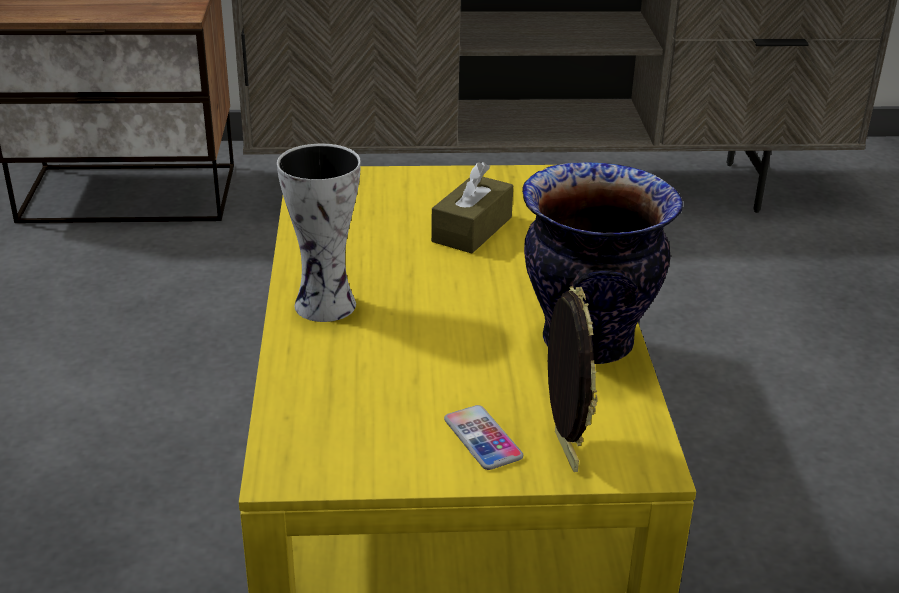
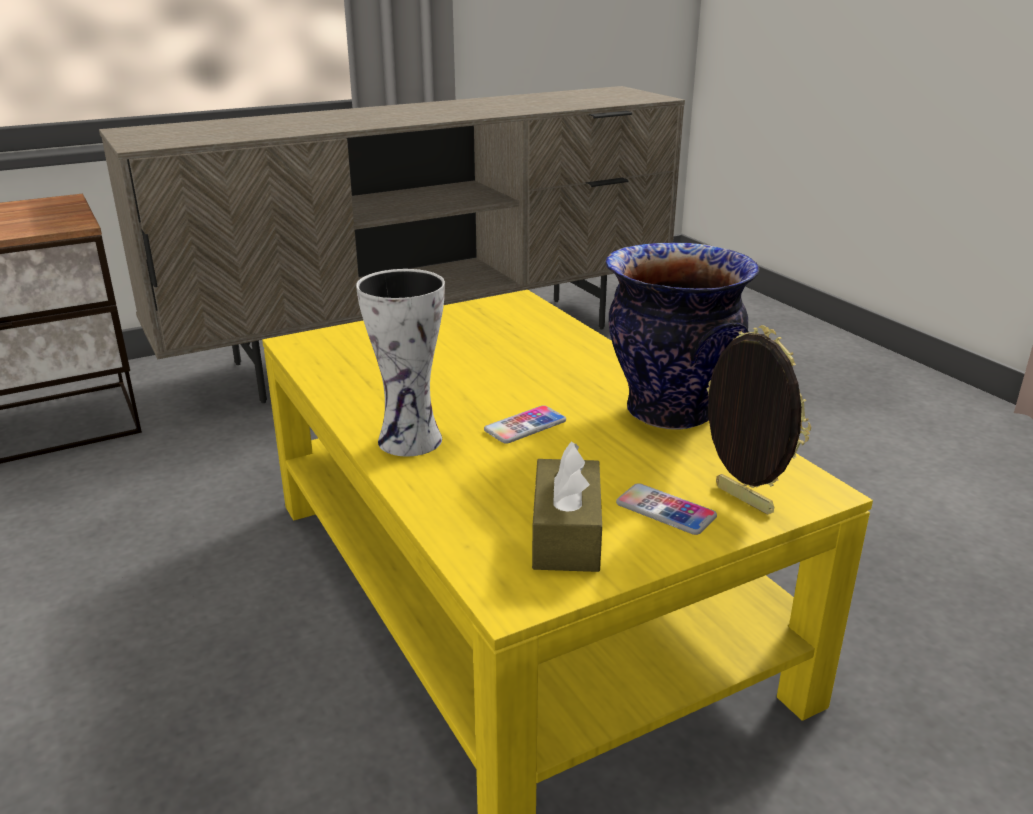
camera: 25 degrees left, 5 degrees down
(437, 319) = (525, 426): none -> phone
(472, 229) = (485, 352): brown tissue box -> brown tissue box (566, 534)

